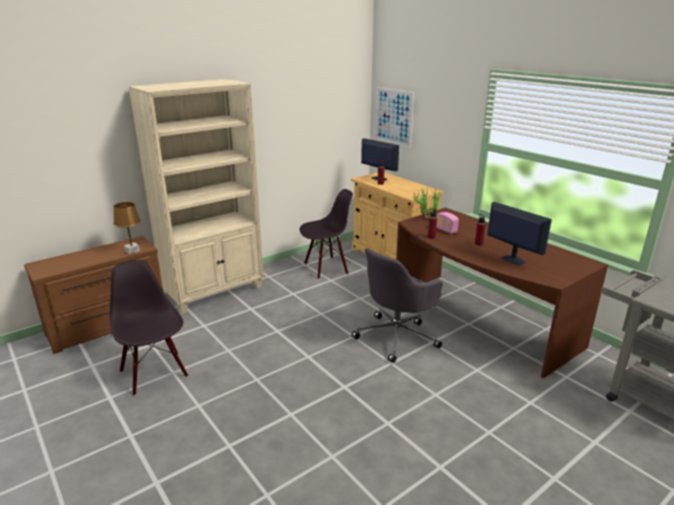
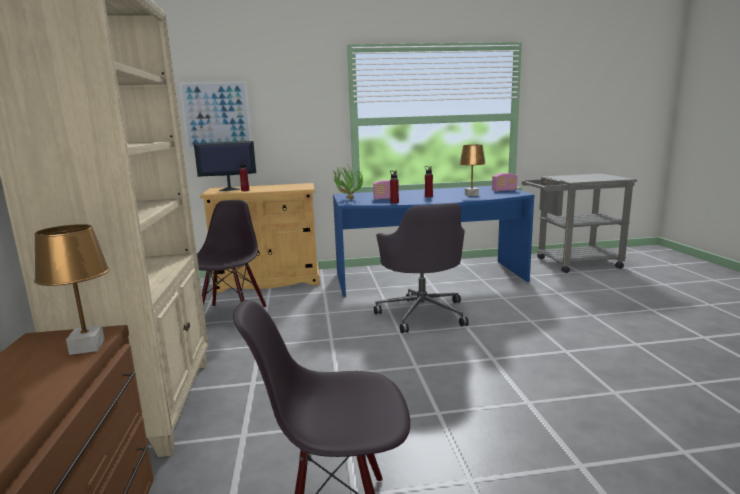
camera: 60 degrees left, 10 degrees down
(478, 320) = (430, 279): brown desk -> blue desk
(512, 260) = (471, 195): monitor -> brown table lamp
(564, 270) = (504, 190): none -> radio

